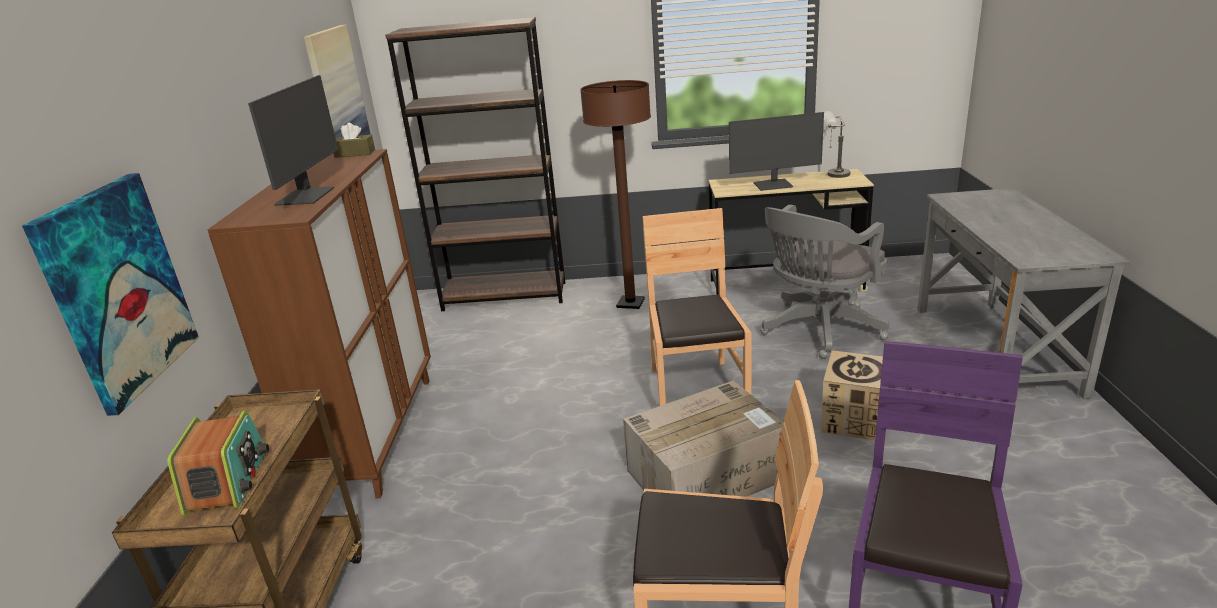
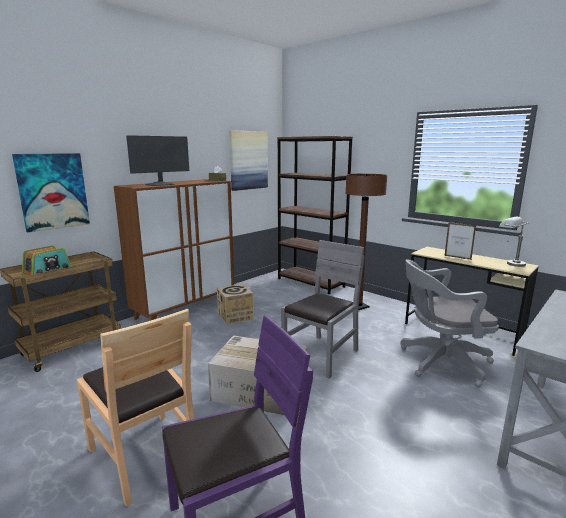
camera: 40 degrees right, 10 degrees down
(696, 390) = (321, 355): brown chair -> grey chair
(773, 185) = (457, 257): monitor -> picture frame
(855, 420) = (379, 414): cardboard box -> cardboard box (235, 316)

